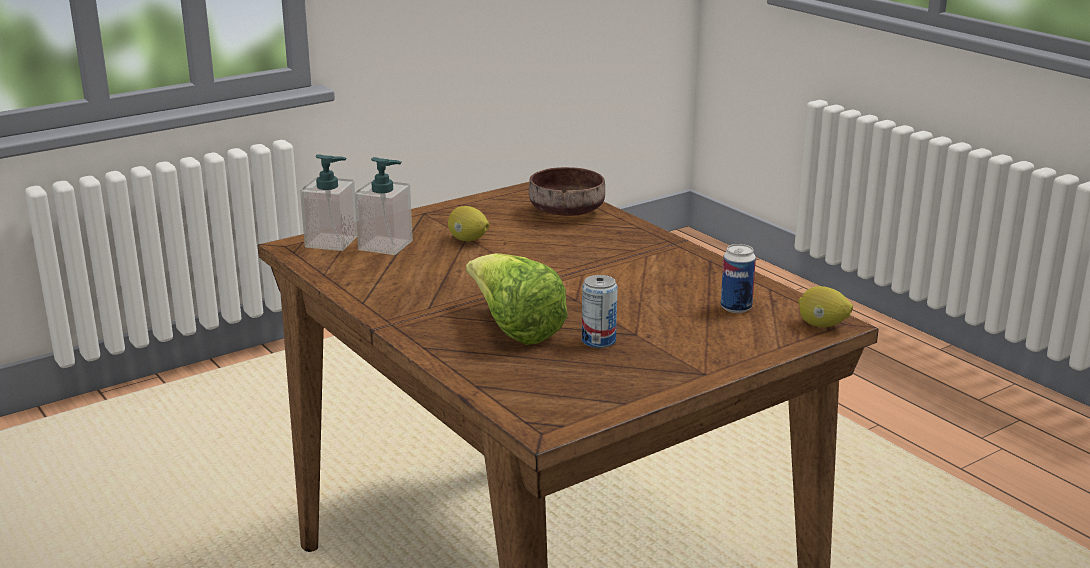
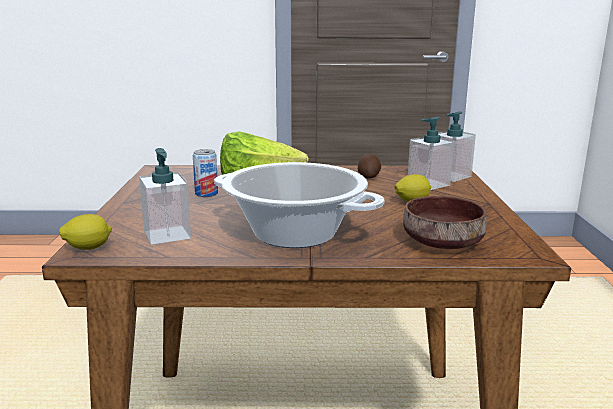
camera: 125 degrees right, 5 degrees down
(390, 279) = (368, 176): none -> potato
(638, 261) = (295, 234): none -> cooking pot
(736, 308) = (167, 235): can -> soap dispenser

